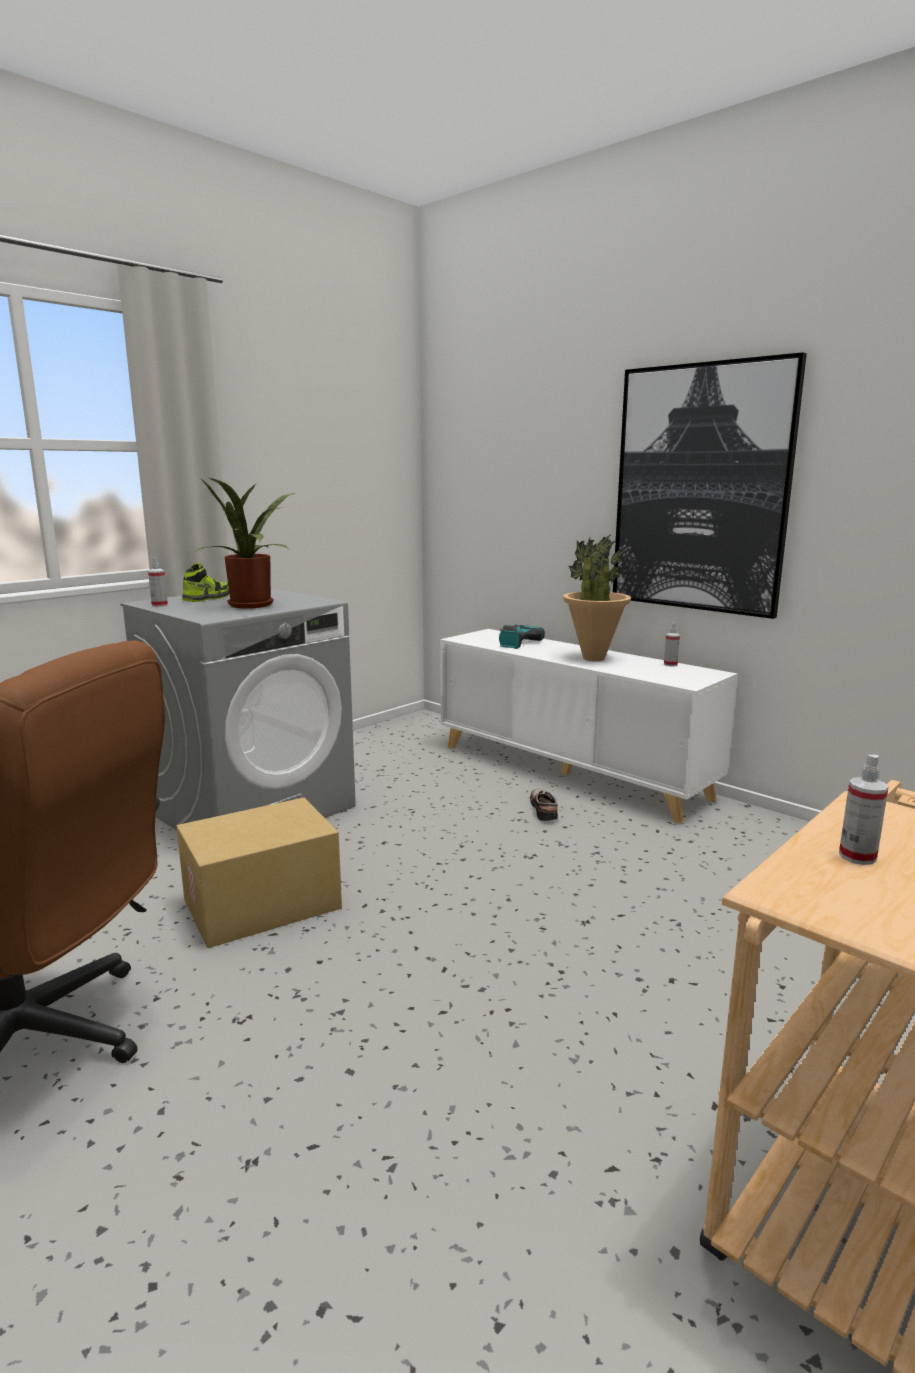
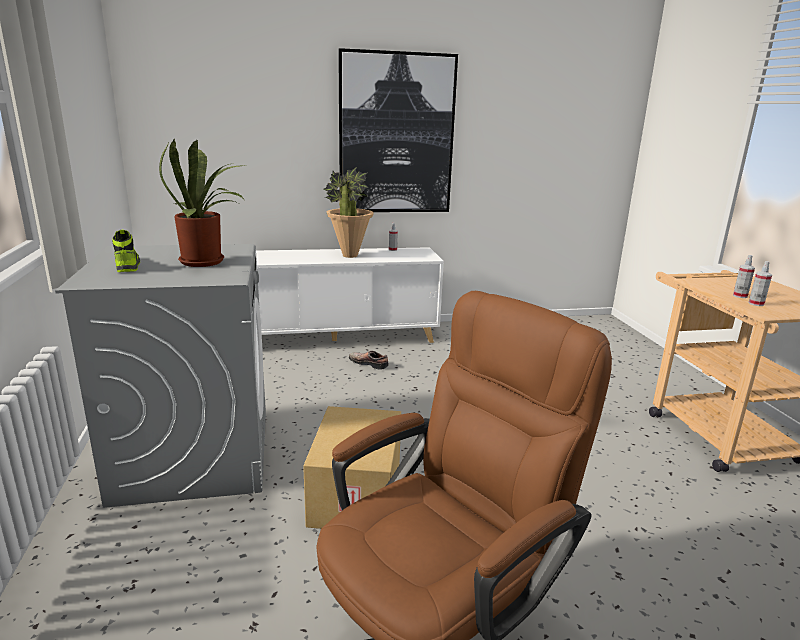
camera: 55 degrees left, 5 degrees up
(159, 605) = (119, 281): spray bottle -> spray bottle (756, 304)
(514, 643) = (276, 257): power drill -> none

